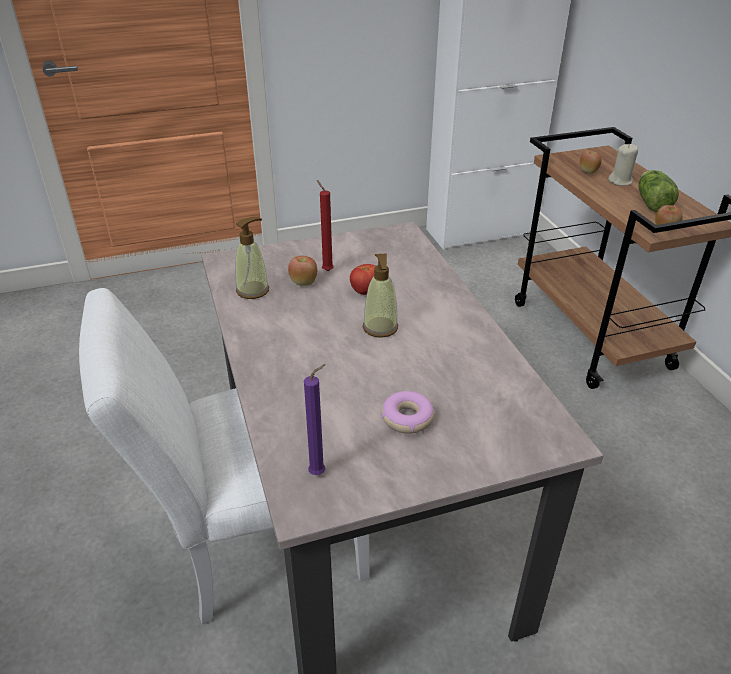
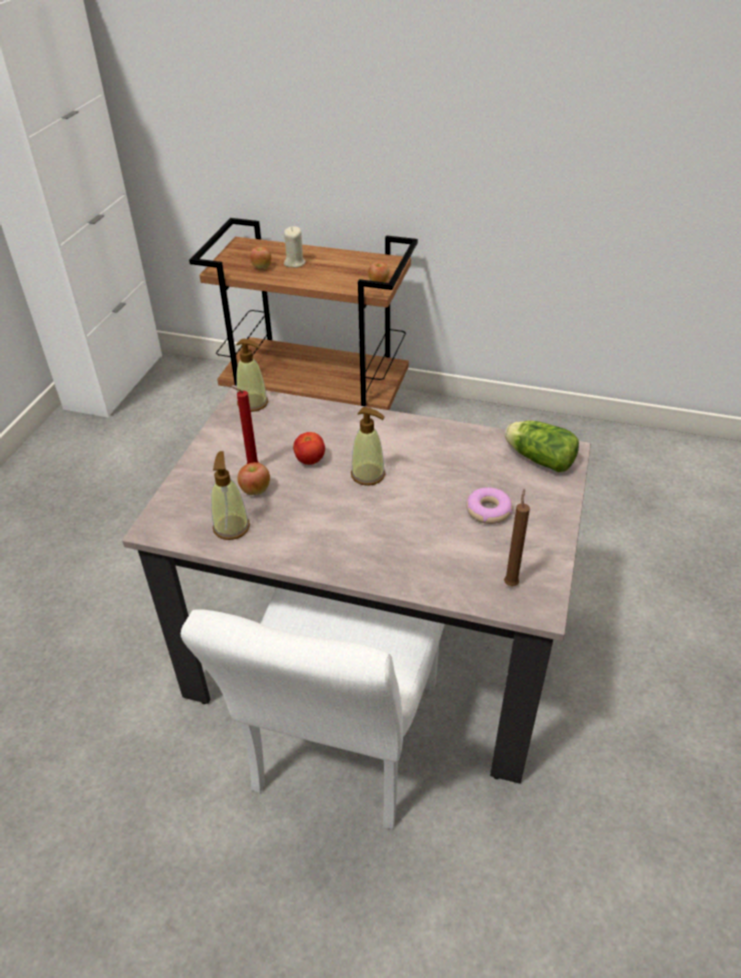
camera: 55 degrees left, 5 degrees up
(319, 472) = (511, 582): purple candle -> brown candle
(403, 238) = (253, 403): none -> soap dispenser
(651, 202) = (339, 268): lettuce -> lettuce (537, 458)

